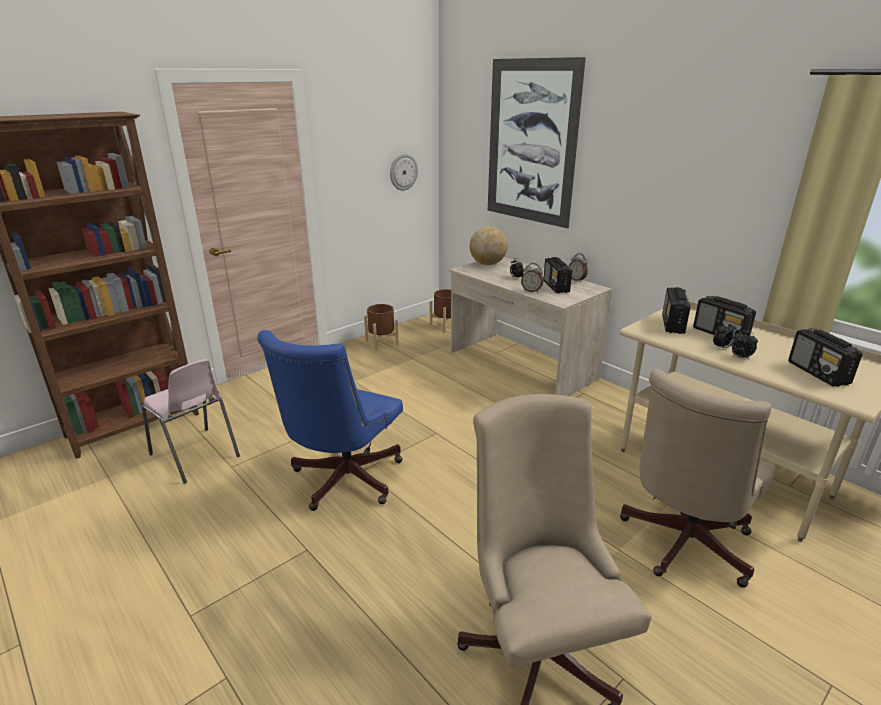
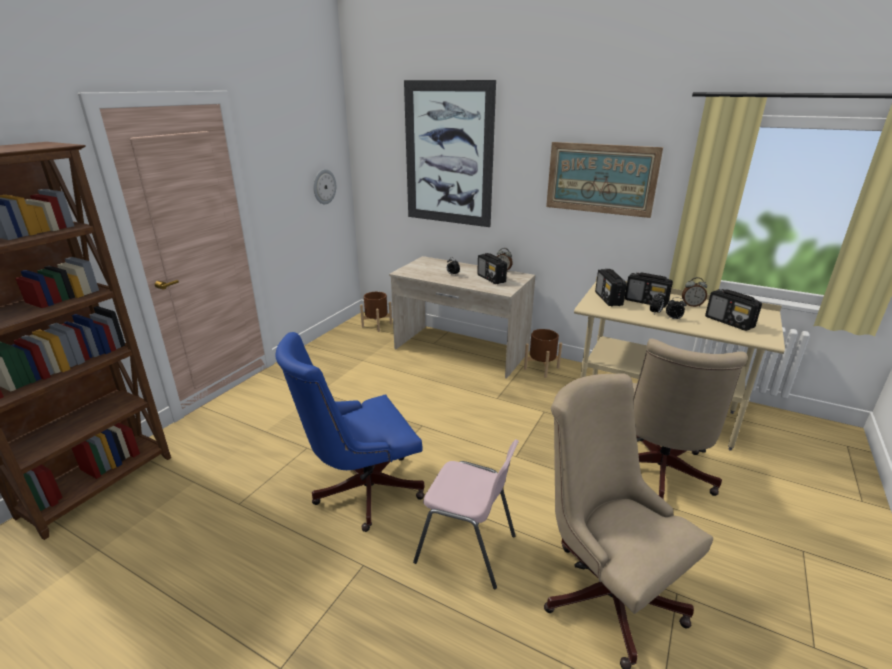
camera: 20 degrees left, 0 degrees up
(195, 456) = (192, 502): pink chair -> pink chair (467, 549)
(342, 481) = (361, 490): blue office chair -> blue office chair turned 60 degrees clockwise
(381, 343) = (325, 350): brown planter -> brown planter (541, 368)
(488, 264) = (419, 265): globe -> none
(531, 291) = (474, 285): alarm clock -> alarm clock (691, 305)
(694, 178) = (601, 179): none -> picture

